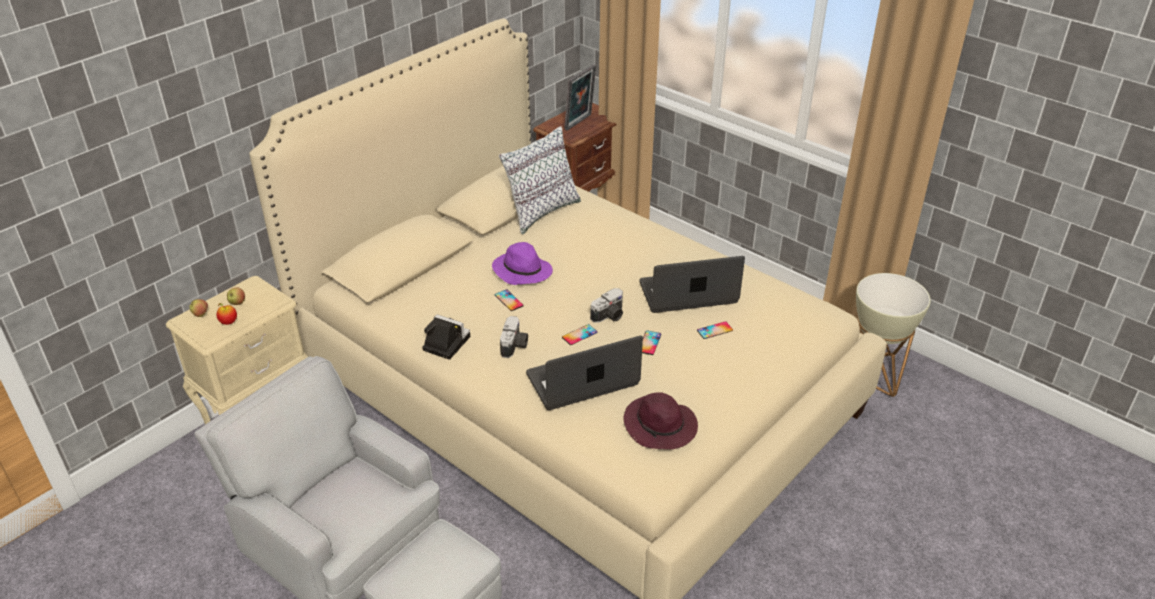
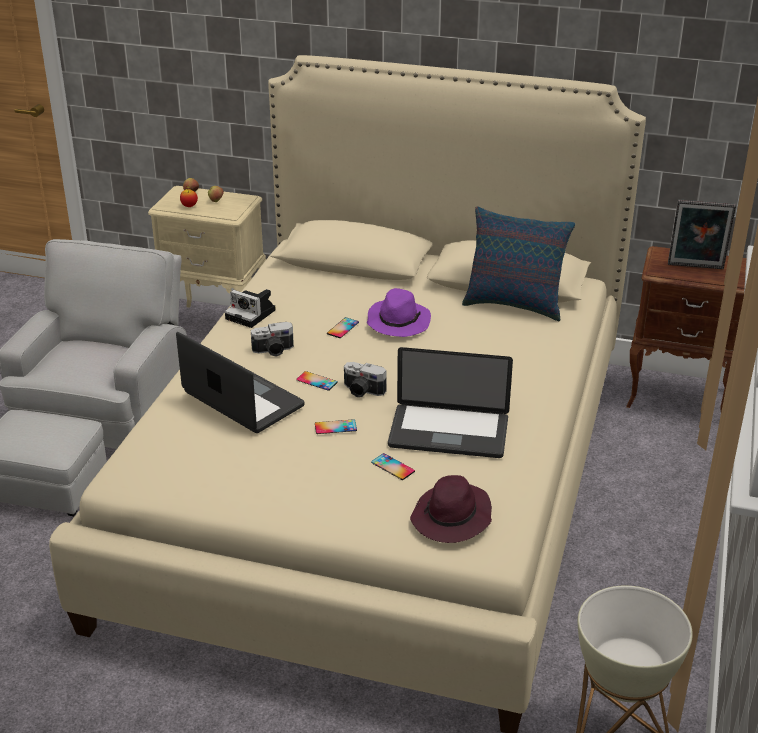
camera: 65 degrees right, 5 degrees down
(444, 343) = (252, 314): camera -> camera turned 120 degrees clockwise
(543, 213) = (514, 306): white pillow -> blue pillow
(661, 426) = (199, 464): purple hat -> purple hat (452, 518)
(688, 293) = (448, 433): laptop -> laptop turned 135 degrees clockwise

